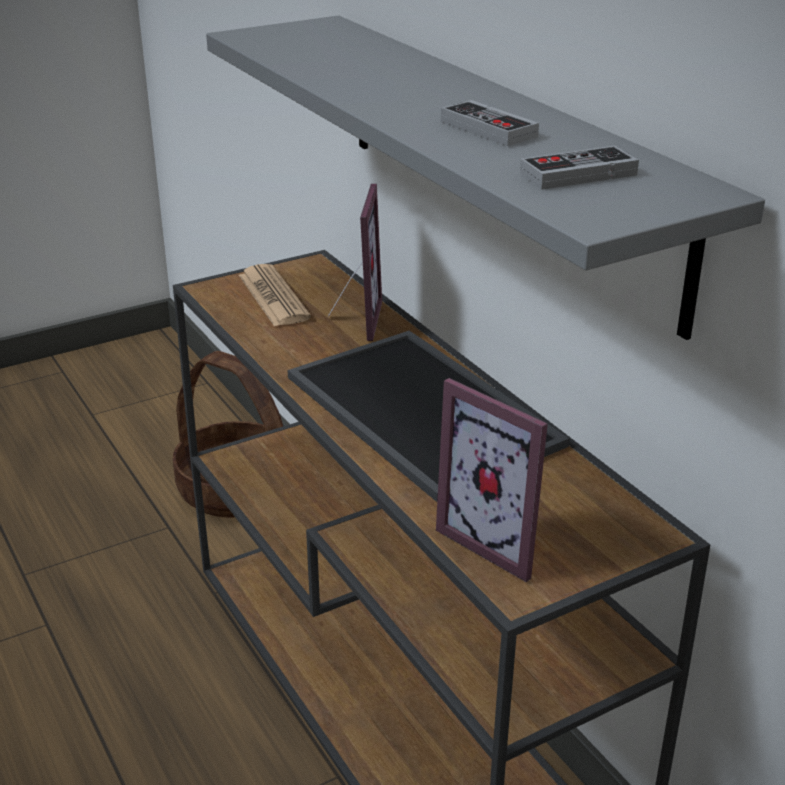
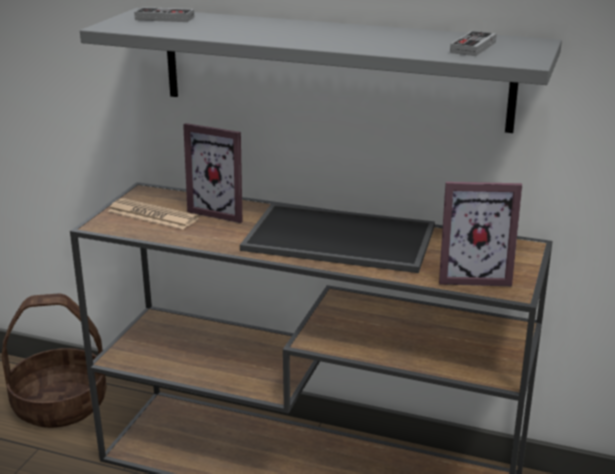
camera: 40 degrees left, 5 degrees down
(352, 319) = (222, 211): picture frame -> picture frame turned 150 degrees clockwise
(488, 129) = (383, 40): game controller -> game controller (164, 18)

